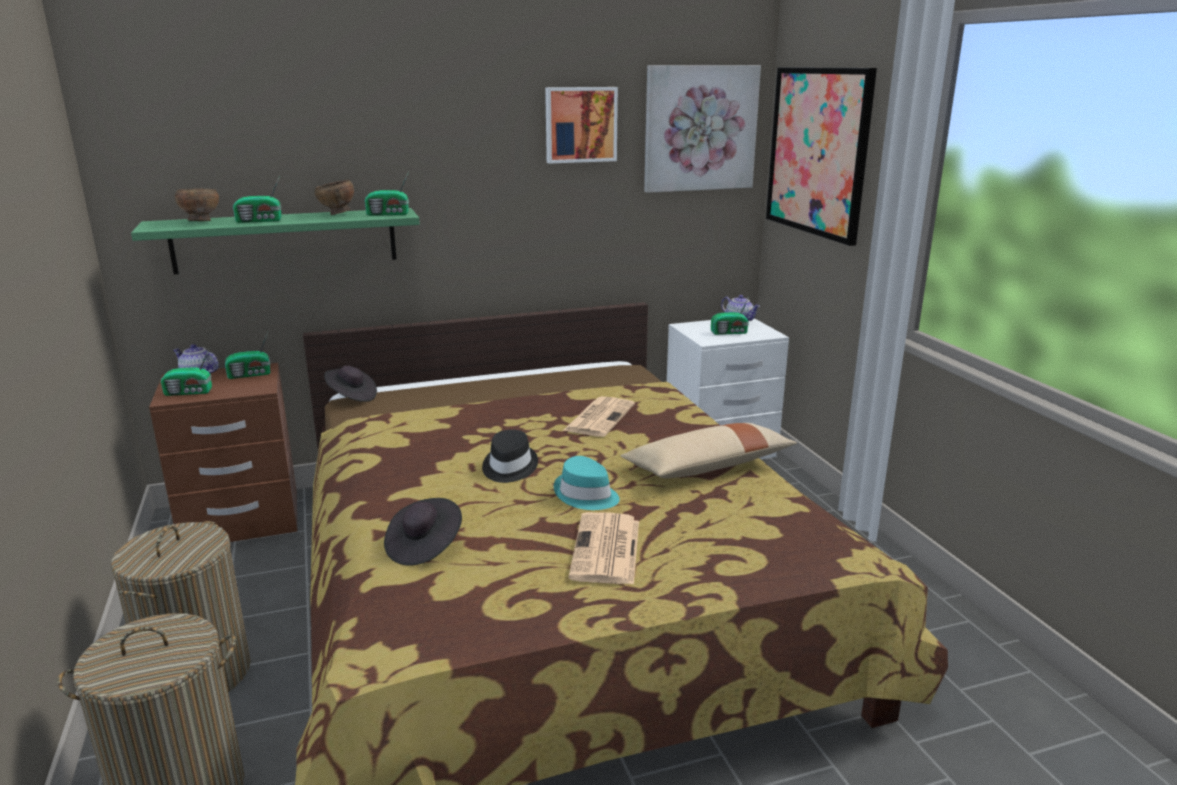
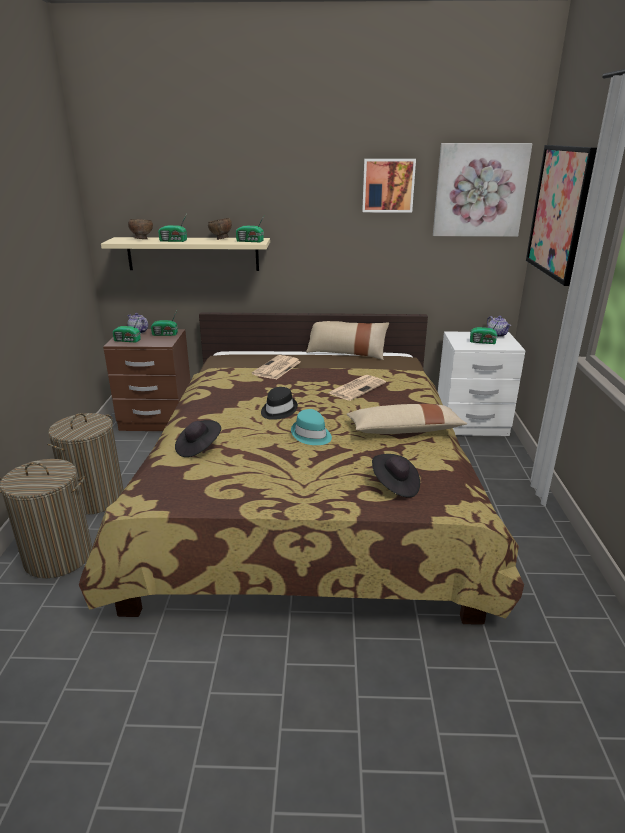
camera: 20 degrees right, 5 degrees up
(285, 240) = (193, 254): green shelf -> beige shelf
(351, 396) = (221, 355): black hat -> black hat (395, 486)
(541, 370) = (346, 353): none -> beige pillow
(606, 550) = (299, 470): newspaper -> newspaper (277, 368)

